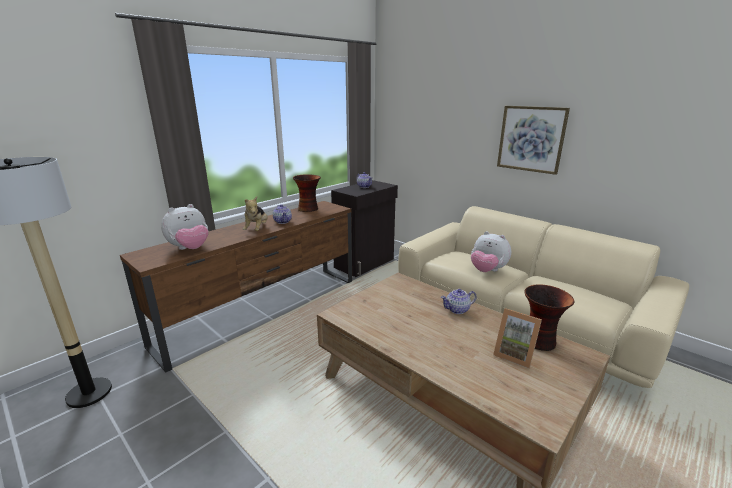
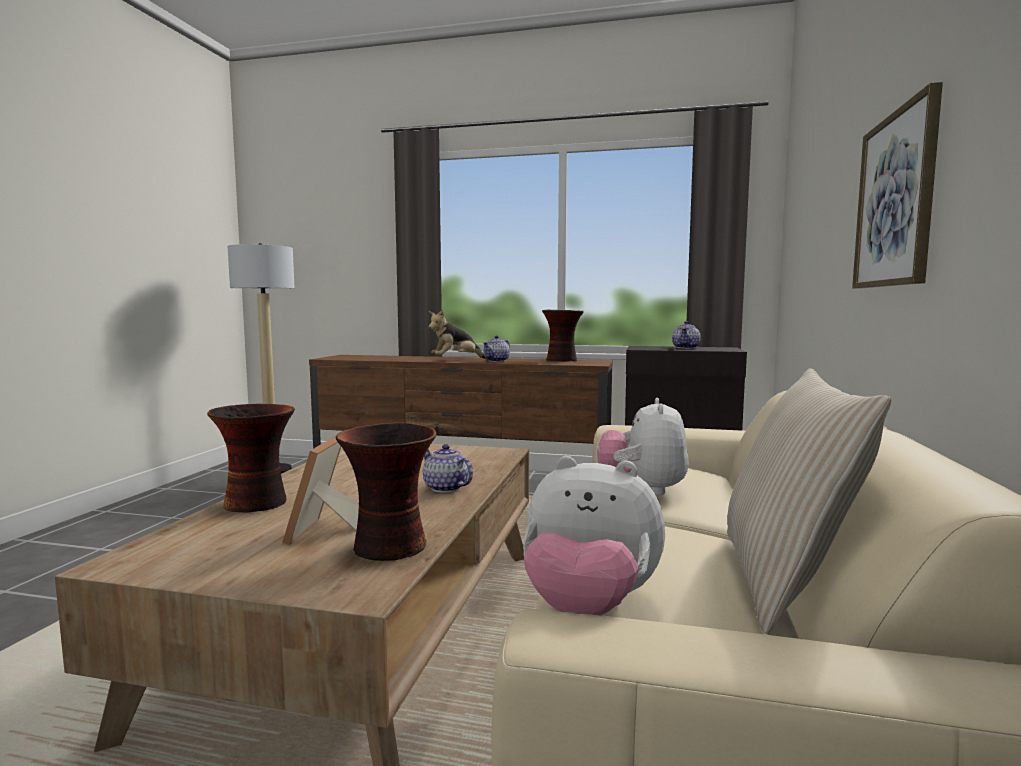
camera: 60 degrees right, 15 degrees down
(190, 249) = (374, 358): plush toy -> plush toy (589, 608)
(453, 370) = (258, 503): none -> vase
(574, 282) = (785, 580): none -> beige pillow

